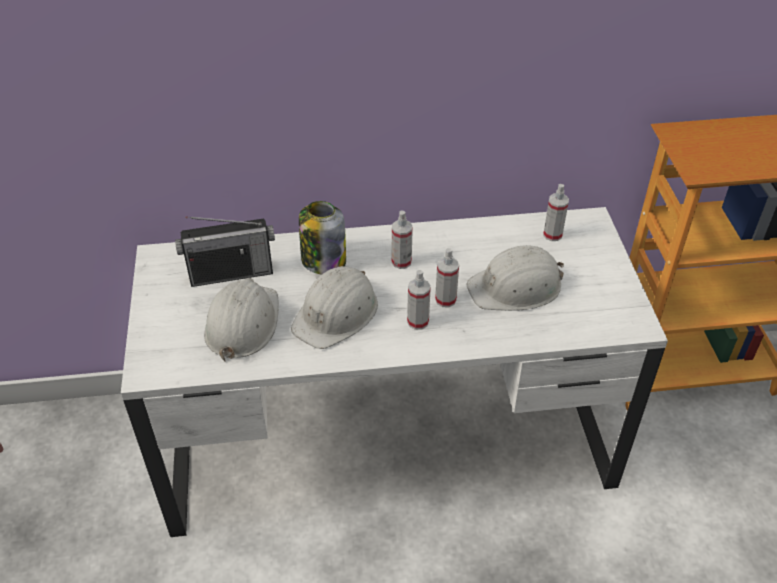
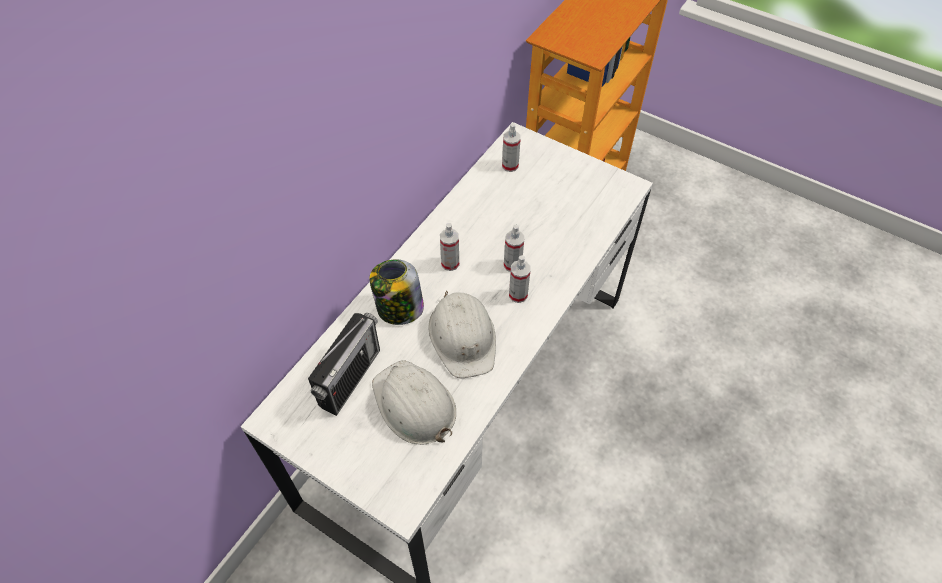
camera: 50 degrees left, 10 degrees up
(516, 287) = (539, 219): white hard hat -> none

